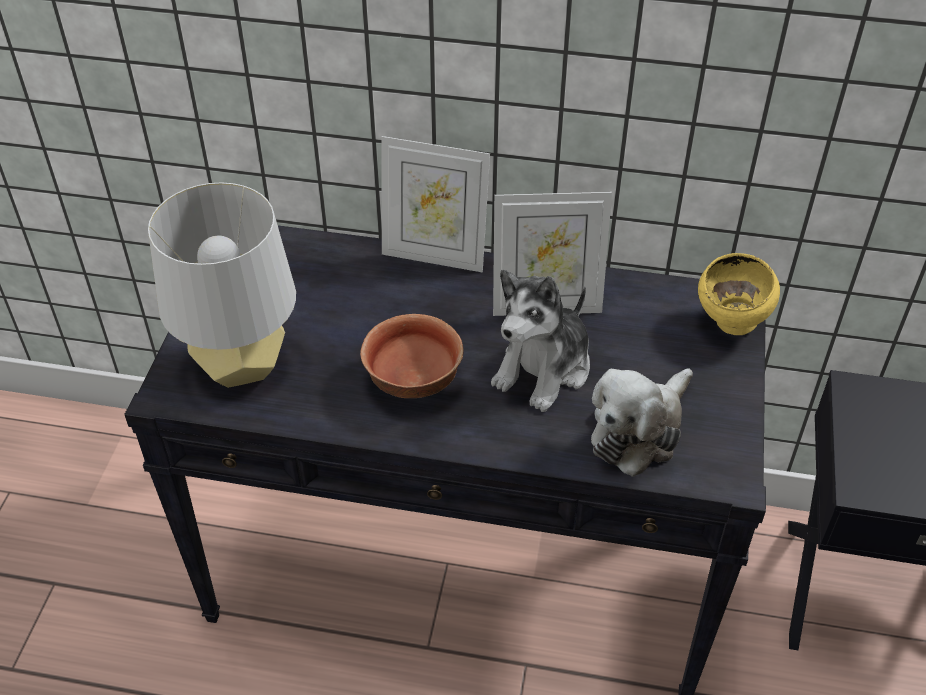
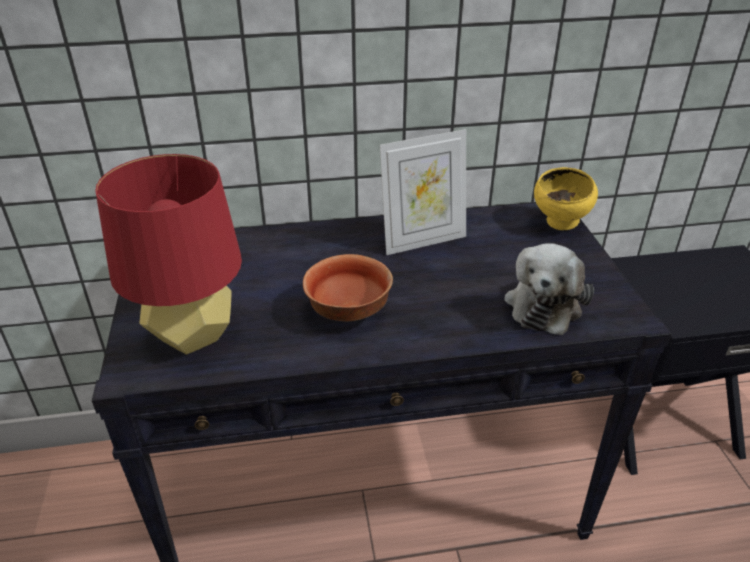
camera: 20 degrees left, 10 degrees down
(242, 366) = (192, 335): grey table lamp -> red table lamp
(434, 256) = (318, 227): picture frame -> none
(544, 369) = (447, 280): plush toy -> none

